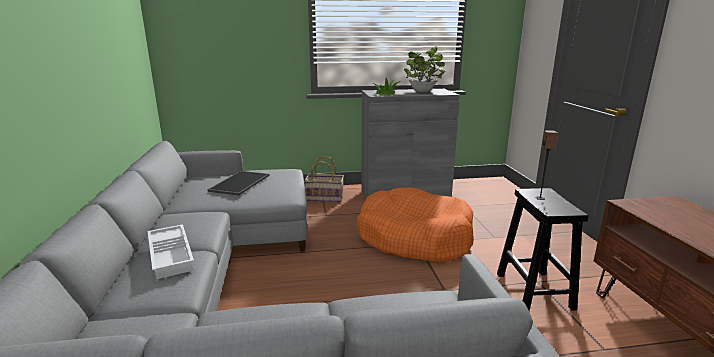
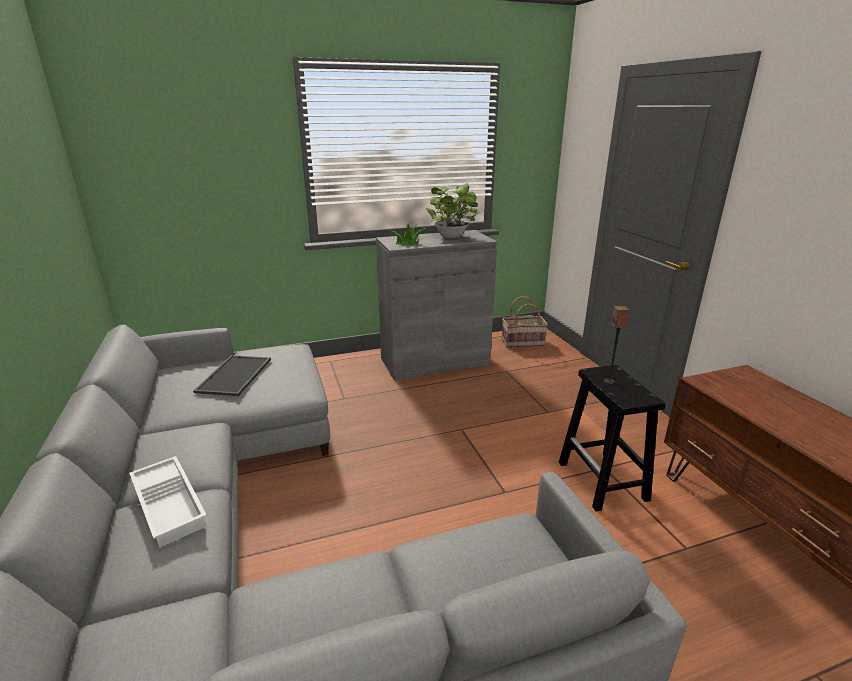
camera: 10 degrees left, 5 degrees up
(325, 197) = (338, 372): basket -> basket (522, 342)
(414, 237) = (457, 421): orange dog bed -> none

